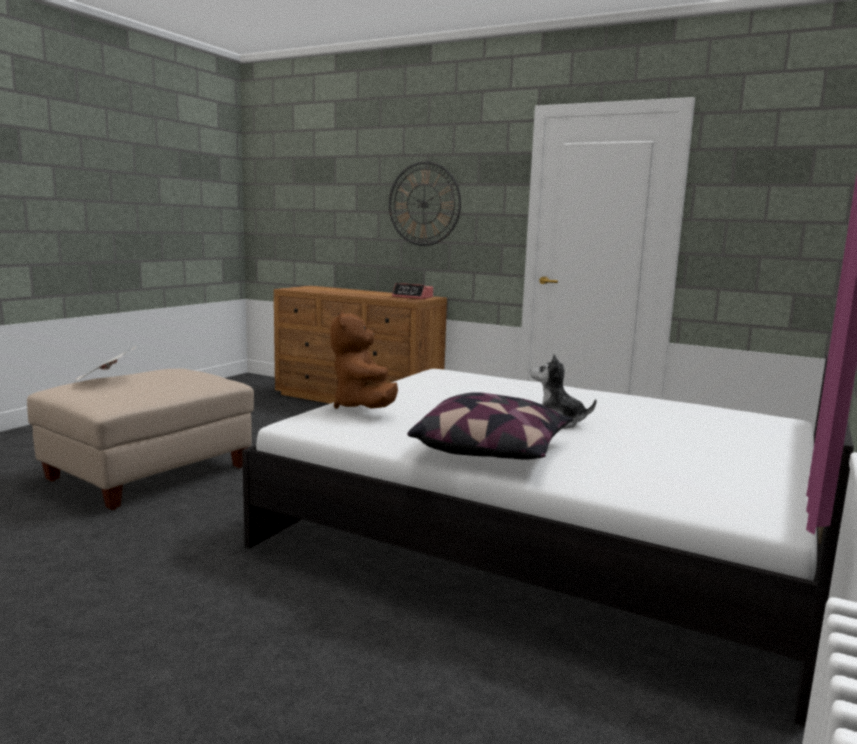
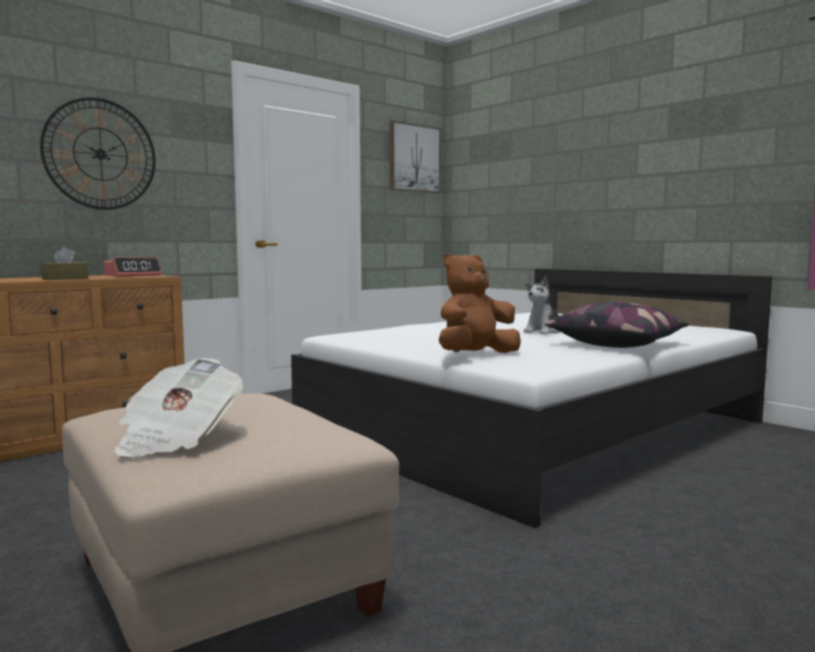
camera: 70 degrees left, 5 degrees down
(357, 295) = (65, 279): none -> brown tissue box
(364, 408) = (475, 355): brown plush toy -> brown plush toy turned 135 degrees clockwise
(785, 178) = (414, 158): none -> picture

